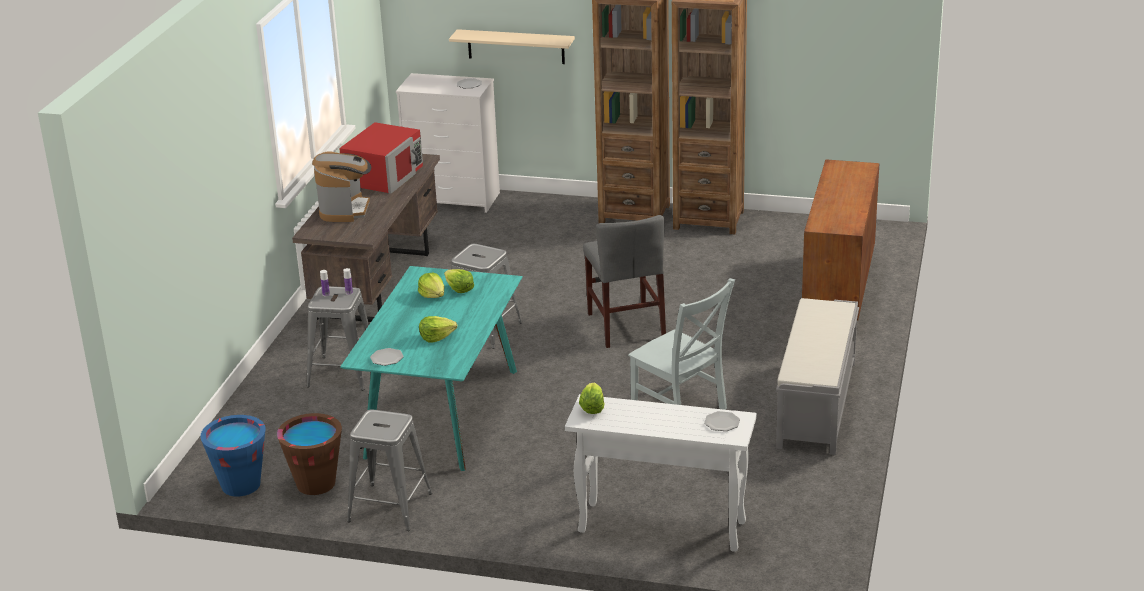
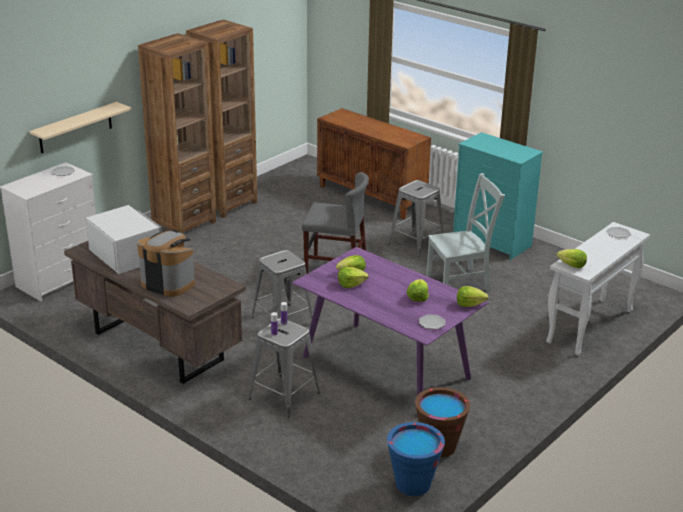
camera: 65 degrees left, 0 degrees up
(384, 175) = (125, 254): red microwave -> white microwave
(390, 507) = (496, 421): grey stool -> grey stool (416, 243)
(443, 414) = (387, 367): turquoise dining table -> purple dining table
(446, 369) = (469, 304): none -> lettuce
(816, 405) = (492, 242): grey bench -> turquoise dresser

